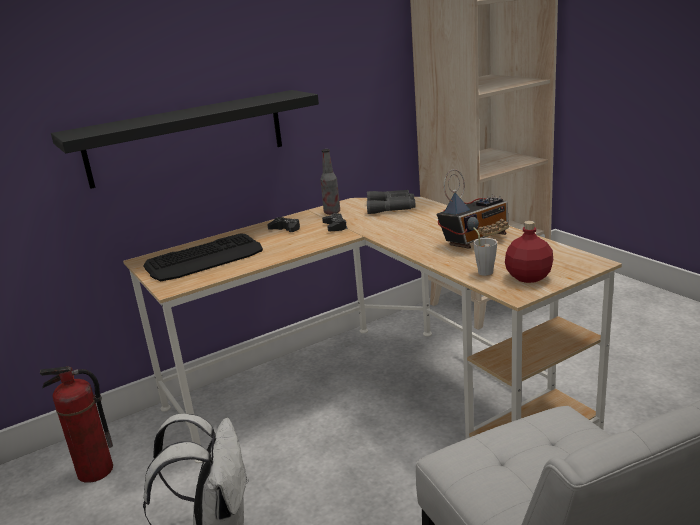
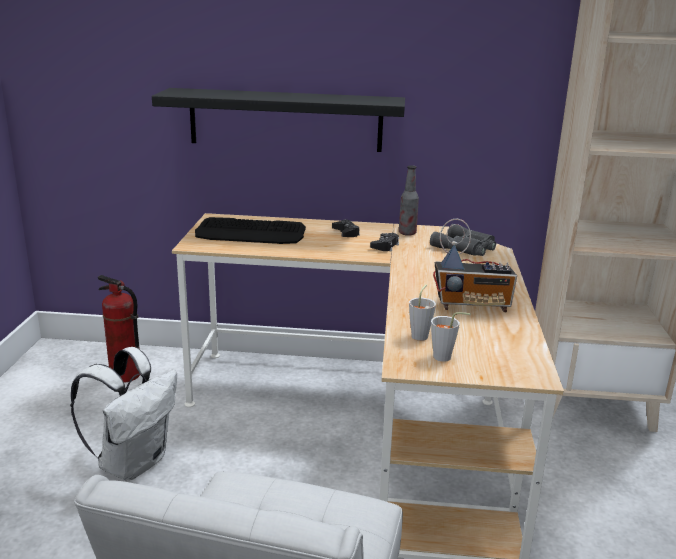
camera: 35 degrees right, 0 degrees up
(528, 277) = (446, 358): red bottle -> grey cup

